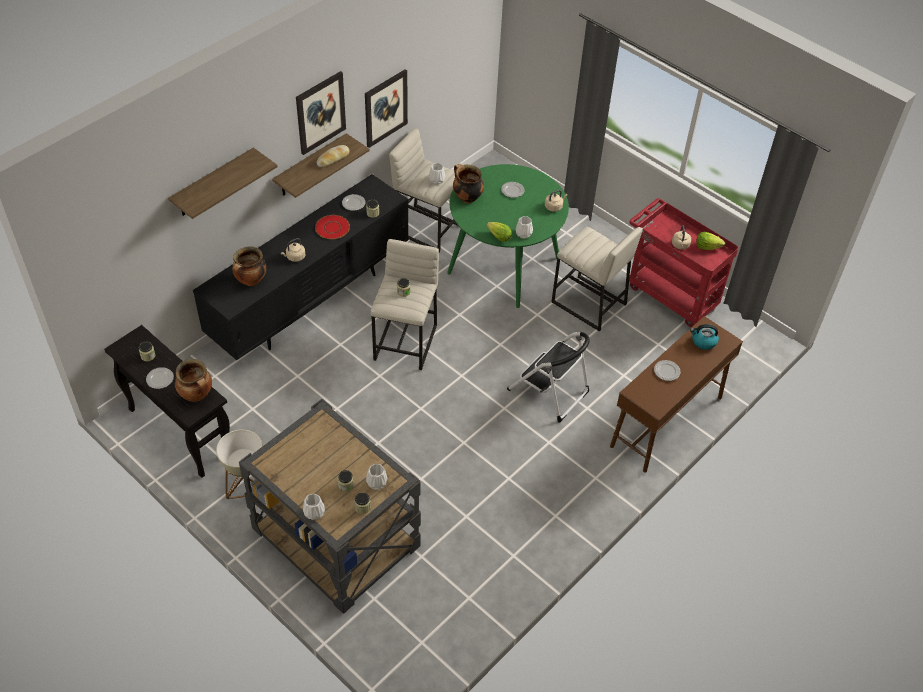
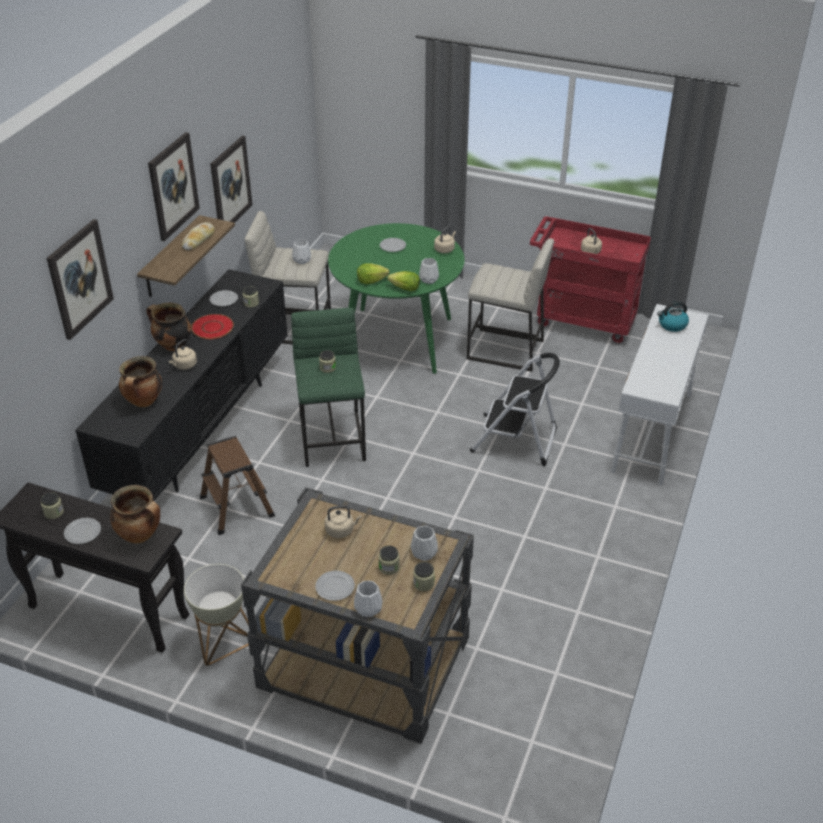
camera: 20 degrees left, 10 degrees down
(213, 183) = (80, 279): shelf -> picture
(306, 377) = (237, 506): none -> brown step ladder
(328, 443) = (341, 530): none -> beige kettle
(405, 342) = (332, 439): beige stool -> green stool
(467, 197) = (348, 263): cooking pot -> cooking pot (172, 345)
(665, 421) = (651, 432): brown console table -> white console table
(666, 371) = (655, 360): plate -> plate (334, 587)
(707, 247) = (617, 247): lettuce -> lettuce (371, 281)

